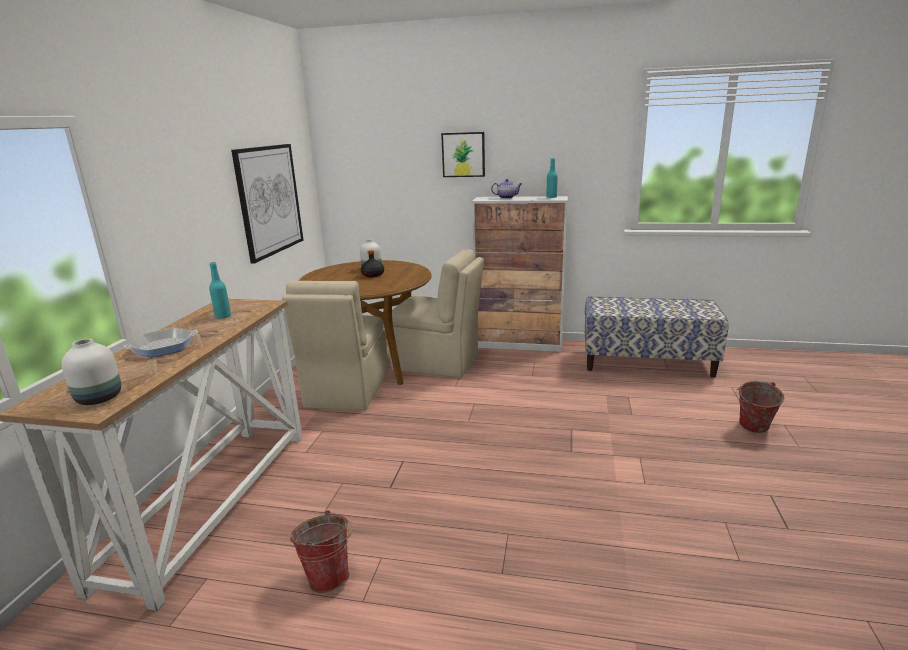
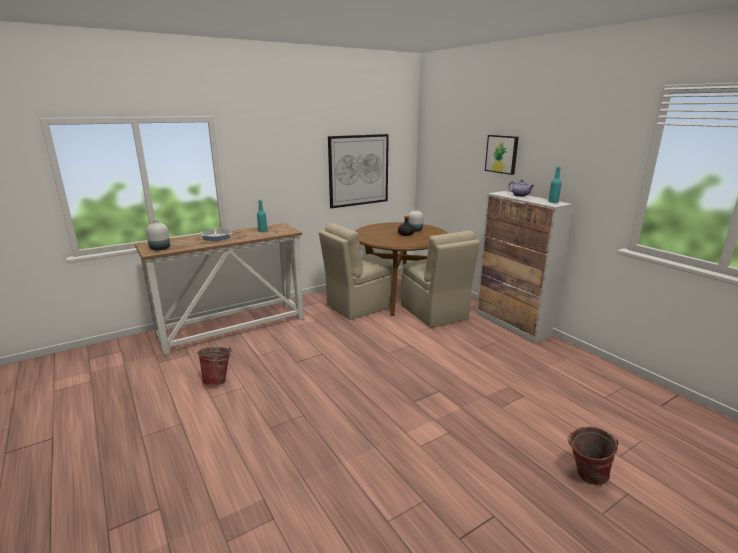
camera: 45 degrees right, 0 degrees up
(647, 362) = (595, 383): bench -> none

